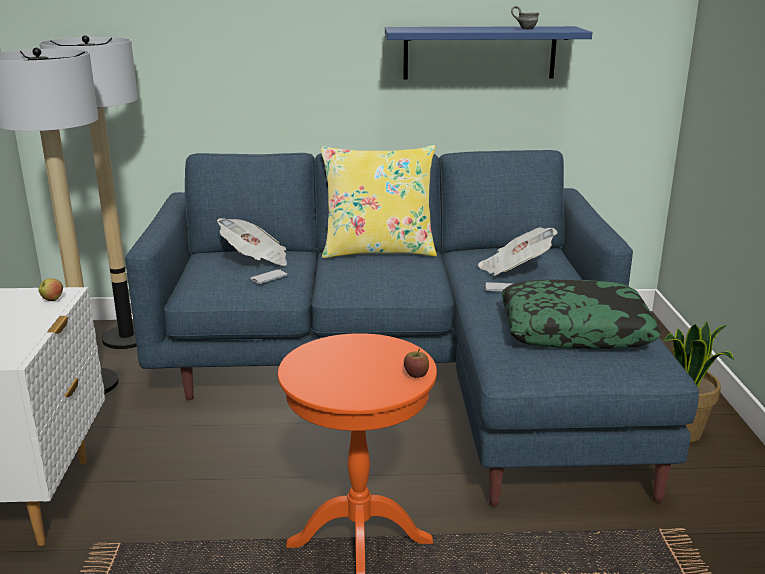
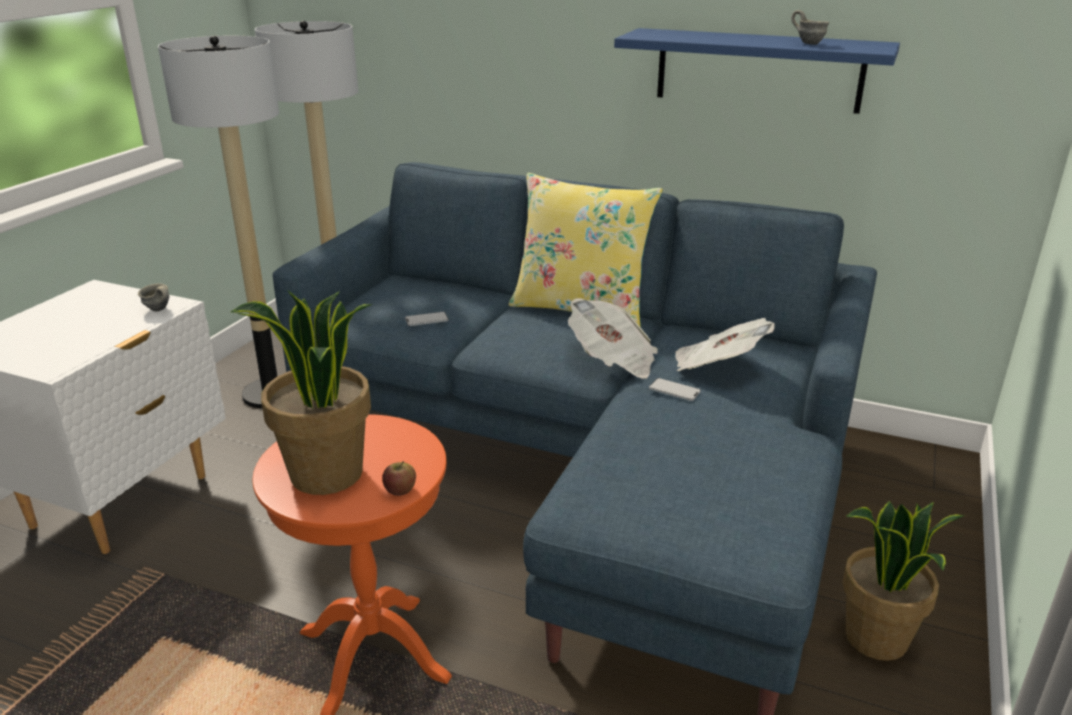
camera: 25 degrees right, 5 degrees up
(53, 300) = (158, 310): apple -> grey mug
(256, 259) = (436, 295): newspaper -> newspaper (613, 360)
(349, 378) = (326, 475): none -> potted plant
(574, 329) = (707, 471): pillow -> none

